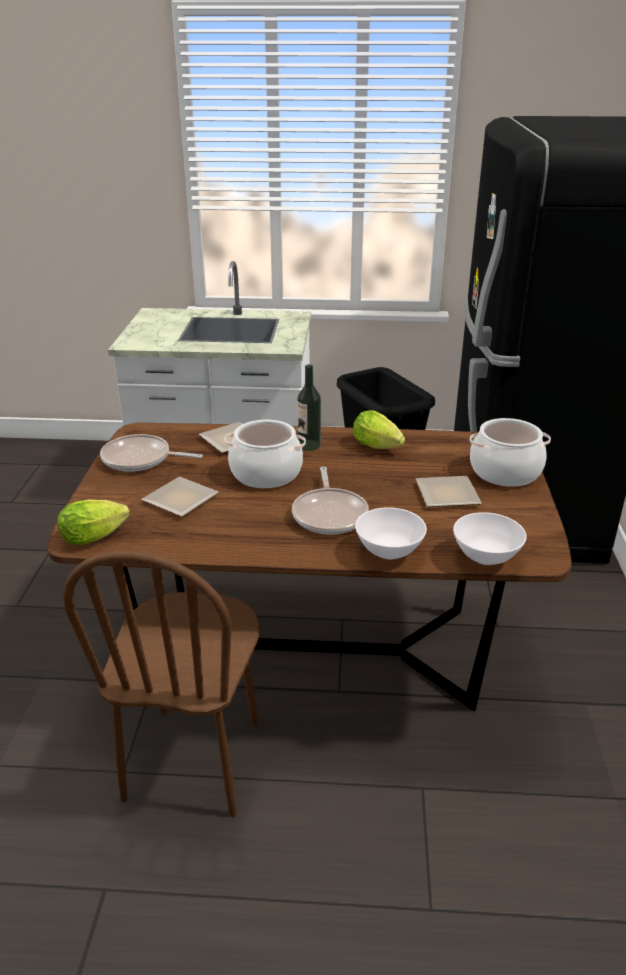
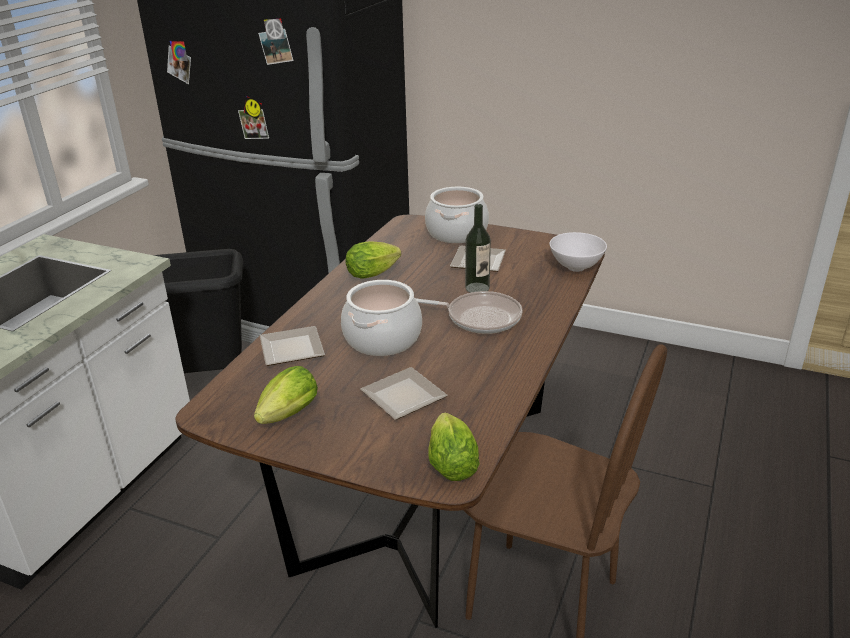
camera: 70 degrees left, 0 degrees up
(140, 459) = (286, 417): frying pan -> lettuce
(309, 445) = (341, 306): bottle -> bottle (477, 288)
(388, 553) = (553, 303): white bowl -> none

